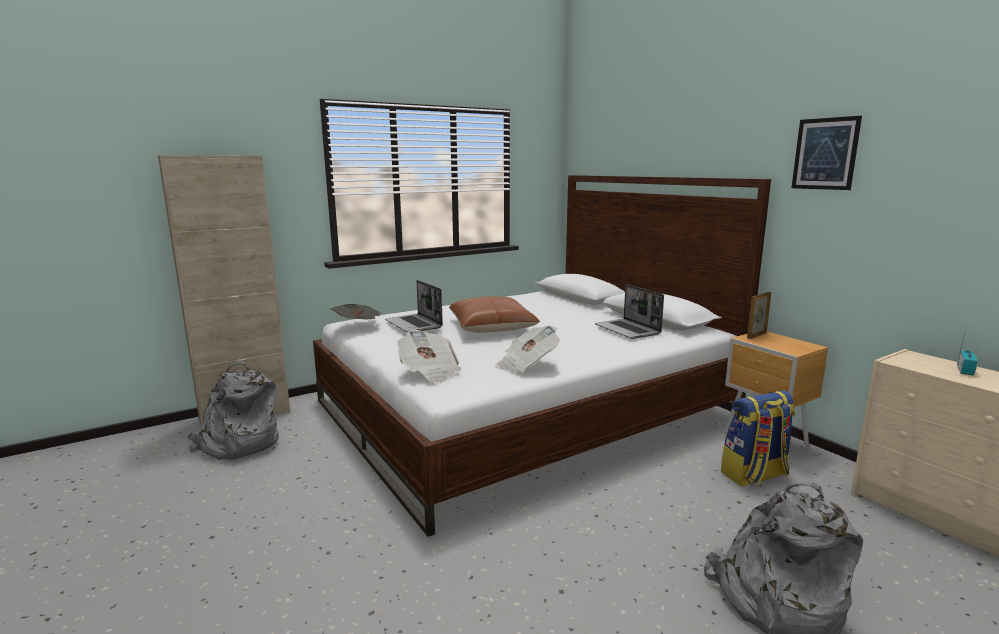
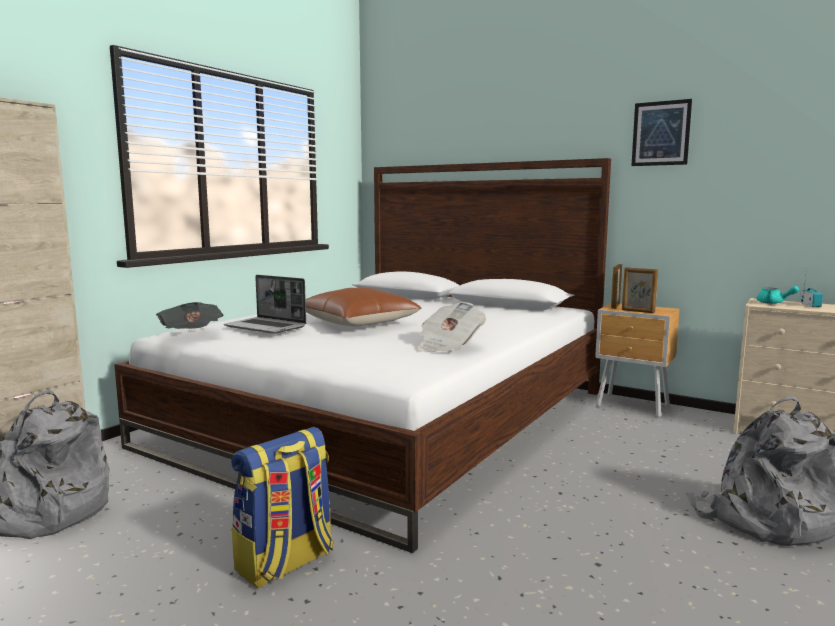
camera: 25 degrees left, 5 degrees down
(429, 372) = (354, 363): newspaper -> none
(628, 330) = (499, 313): laptop -> none
(754, 475) = (653, 434): backpack -> backpack (285, 563)
(770, 346) = (638, 311): none -> picture frame
(918, 361) = (773, 303): none -> turquoise teapot

